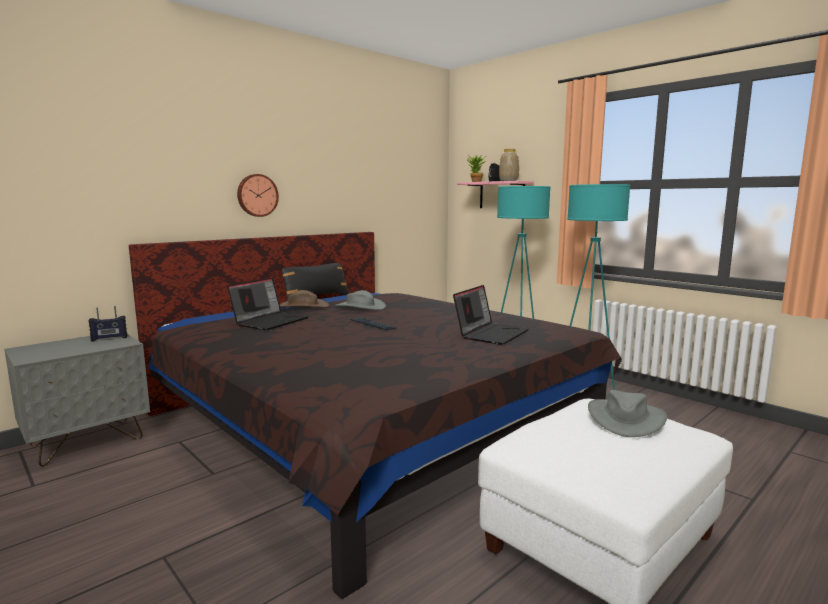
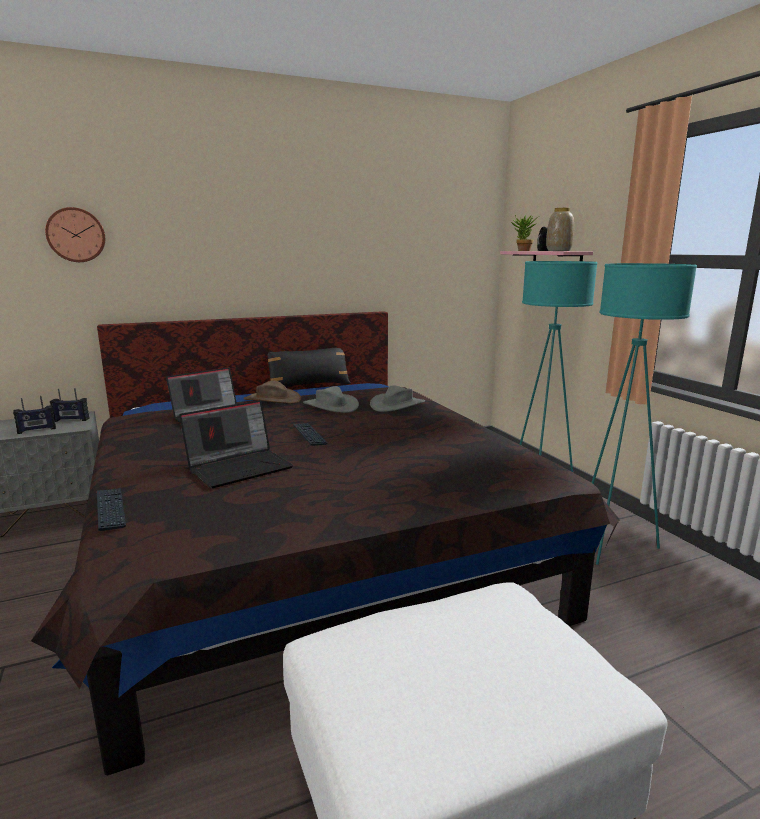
camera: 20 degrees right, 5 degrees up
(84, 348) = (37, 430): none -> radio
(257, 195) = (241, 271): wall clock -> wall clock (76, 235)
(279, 383) = (110, 509): none -> keyboard
(491, 334) = (428, 467): laptop -> laptop (240, 467)
(625, 418) = (510, 637): grey hat -> grey hat (397, 405)

